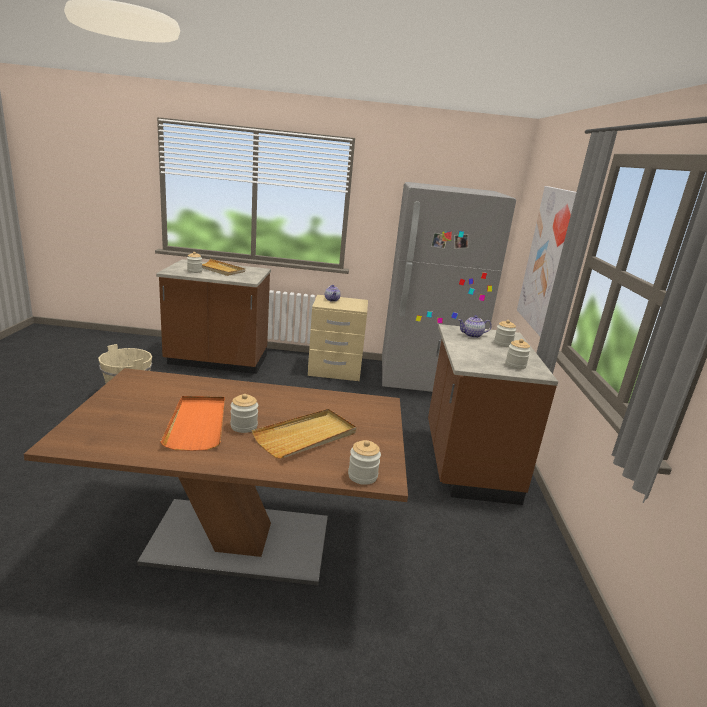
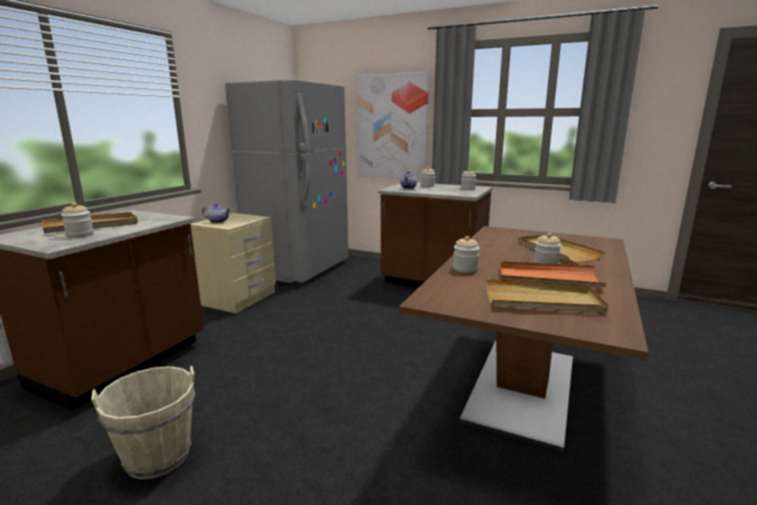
camera: 65 degrees left, 5 degrees down
(135, 418) = (542, 300): none -> beige tray
(362, 476) = (606, 244): jar -> jar (465, 269)

